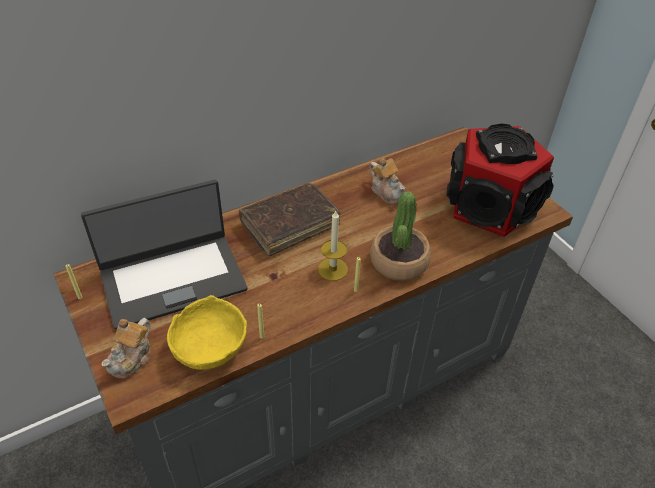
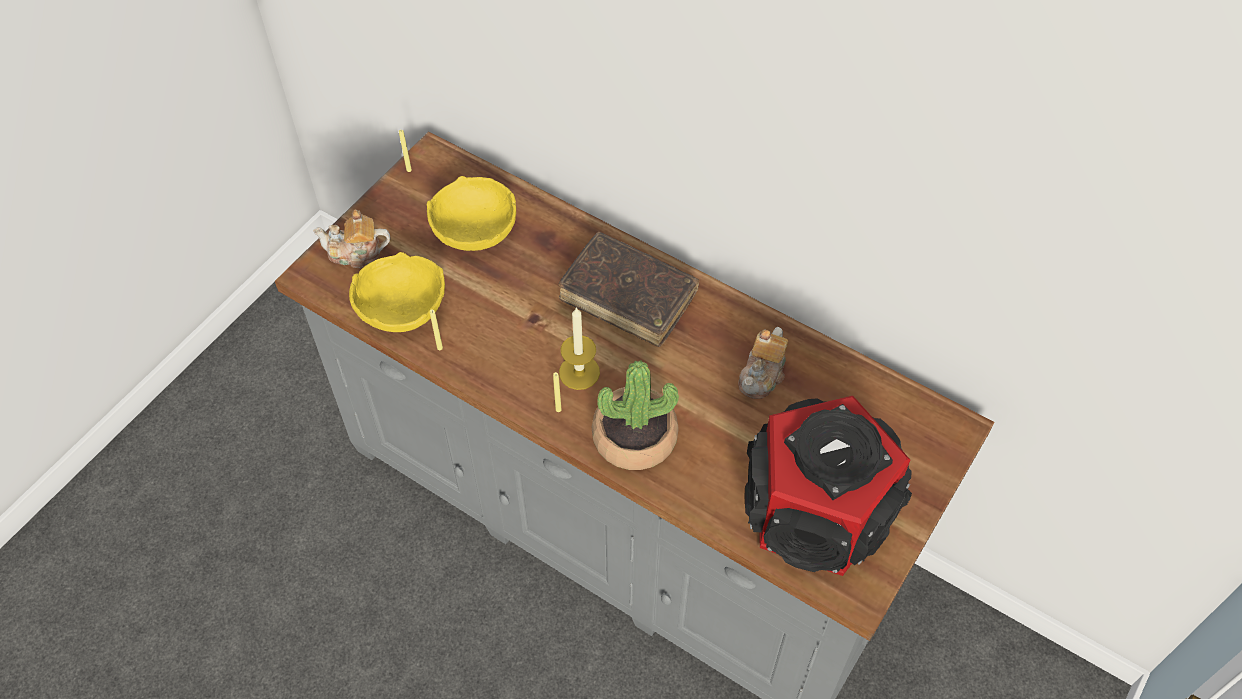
camera: 65 degrees right, 10 degrees up
(172, 279) = (476, 230): laptop -> yellow bowl

